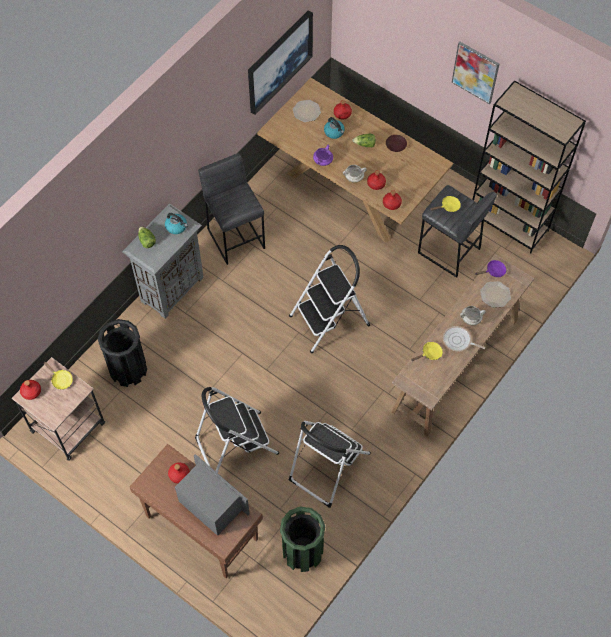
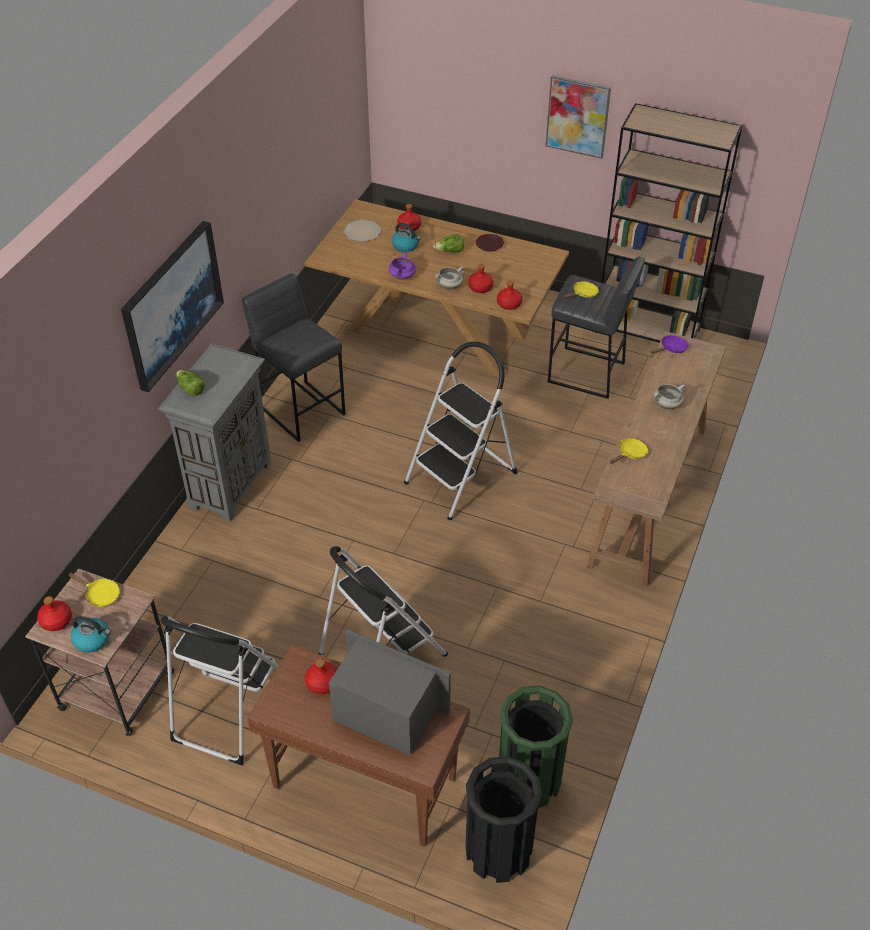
camera: 15 degrees left, 15 degrees down
(128, 369) = (192, 595): black trash can -> black trash can (498, 850)
(177, 226) = (230, 366): kettle -> kettle (93, 640)
(279, 61) = (319, 157): picture -> picture (171, 304)
(327, 468) = (524, 657): step ladder -> step ladder (229, 710)
(458, 341) = (662, 432): frying pan -> none
(495, 295) = (685, 373): plate -> none

